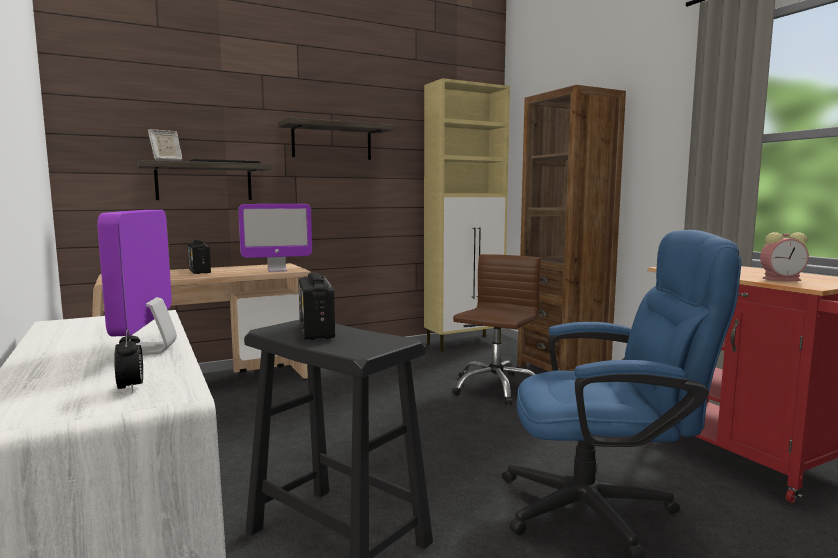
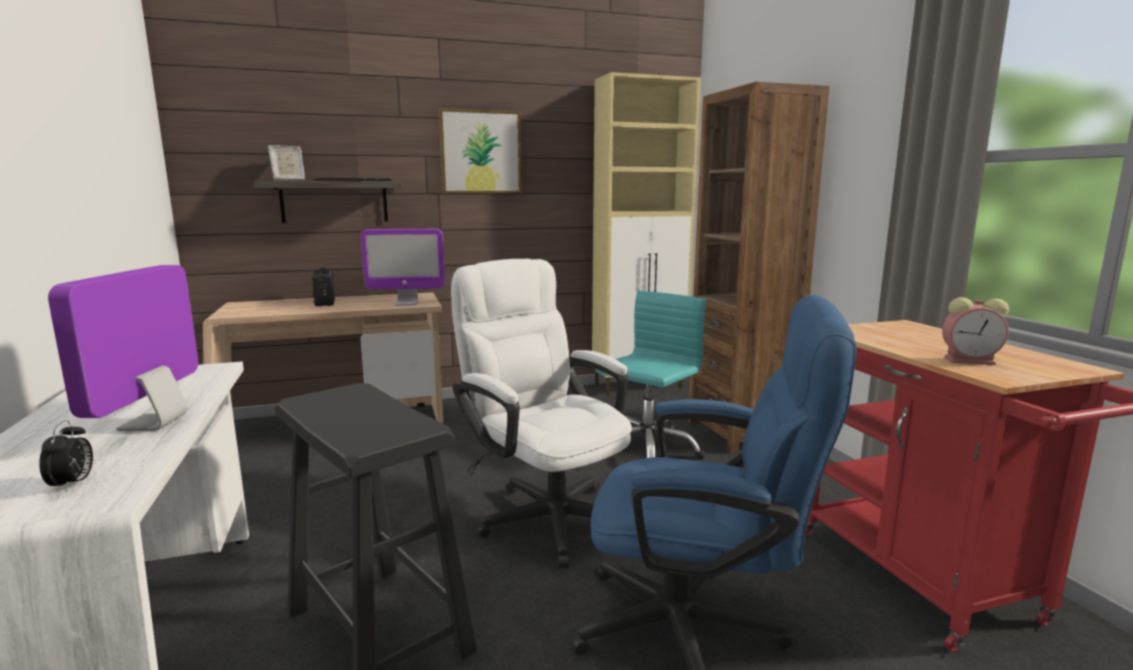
camera: 10 degrees right, 5 degrees up
(316, 331) = (349, 405): radio -> none
(332, 141) = (481, 152): shelf -> picture
(436, 439) = (546, 513): none -> white office chair
(495, 387) = (646, 449): brown office chair -> turquoise office chair

